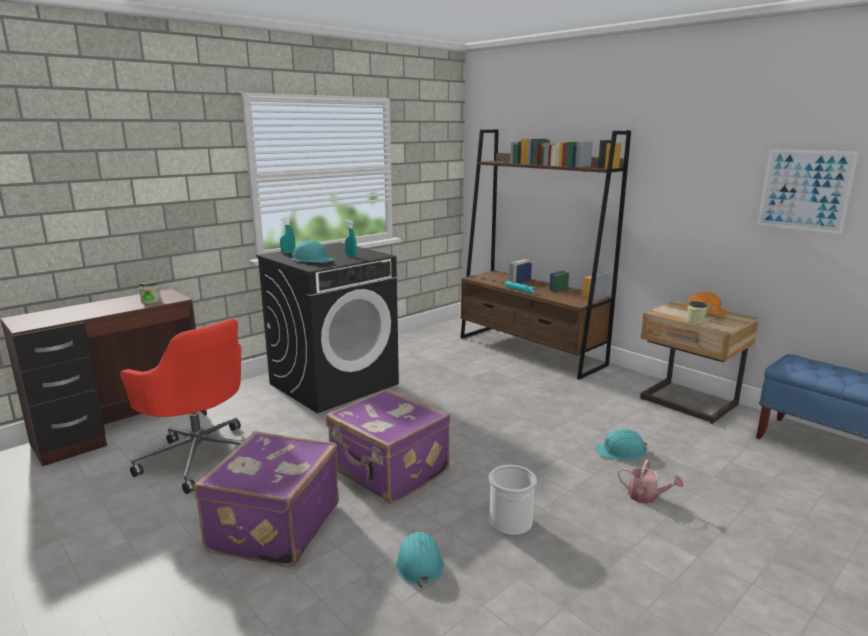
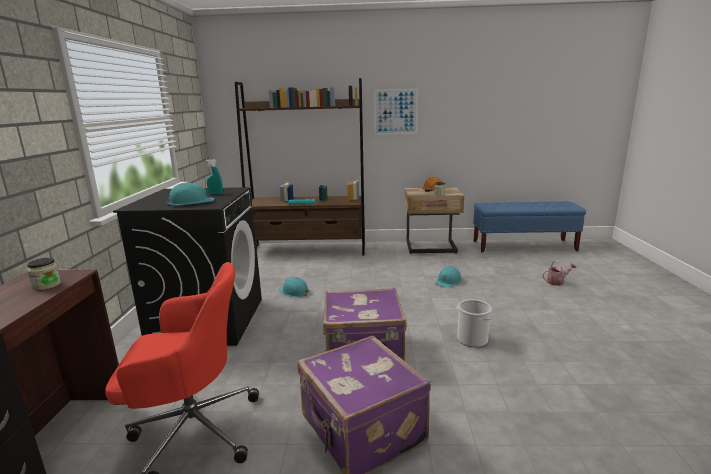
camera: 45 degrees left, 0 degrees up
(288, 253) = (144, 203): turquoise spray bottle -> none
(419, 563) = (476, 387): turquoise hard hat -> turquoise hard hat (294, 291)
(646, 497) = (494, 296): watering can -> watering can (557, 282)
(804, 190) = (470, 109): picture -> picture (395, 111)

